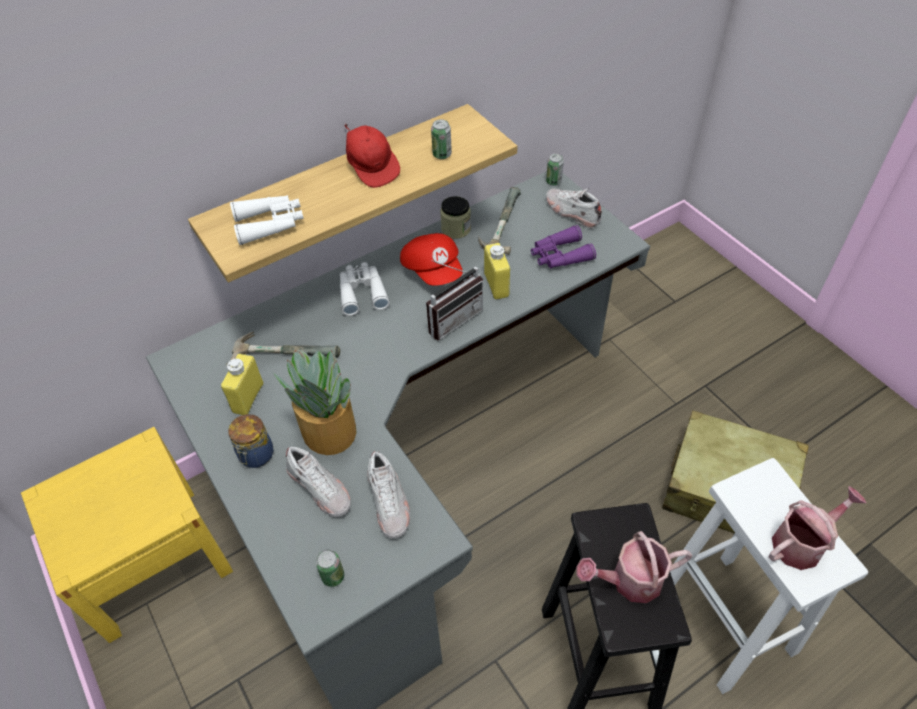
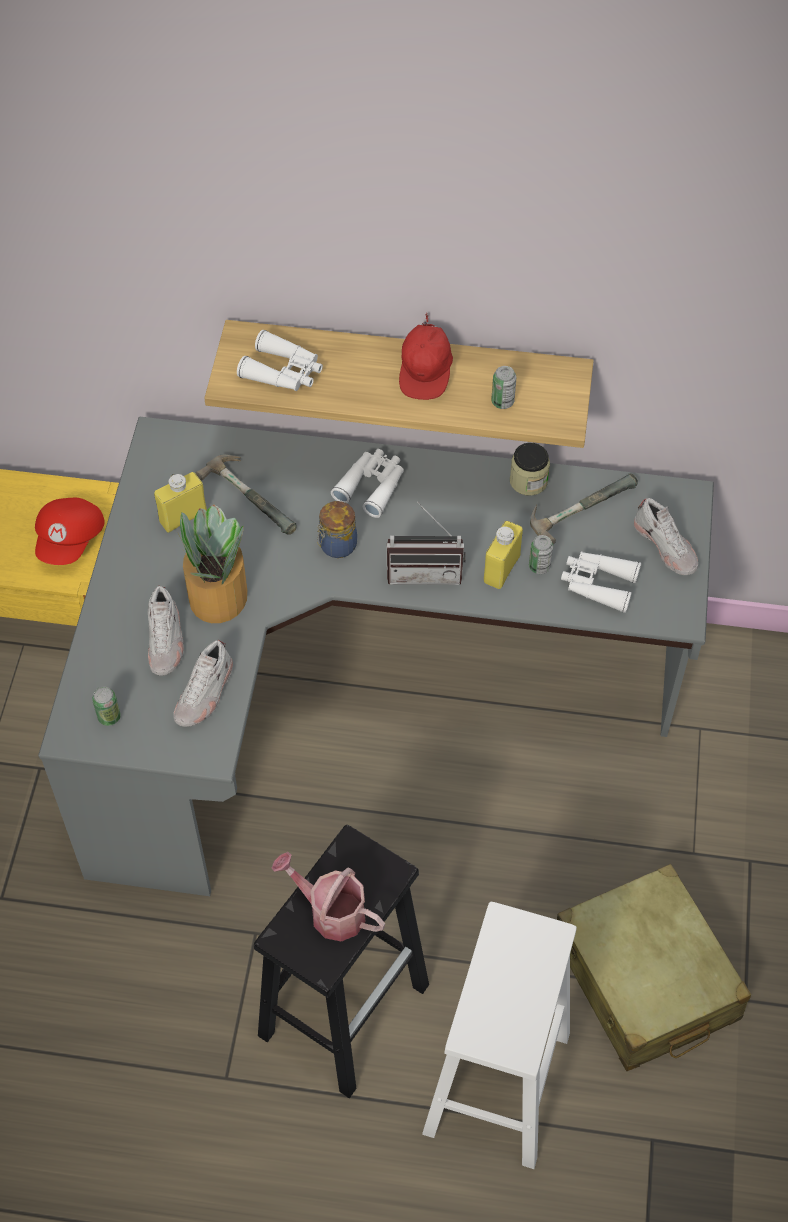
camera: 40 degrees right, 5 degrees up
(256, 456) = (143, 574): jar -> jar (336, 546)
(433, 270) = (460, 510): red cap -> red cap (71, 540)
(553, 181) = (689, 498): can -> can (539, 566)
(559, 256) = (598, 584): purple binoculars -> white binoculars
(571, 212) = (666, 546): white shoe -> white shoe turned 150 degrees clockwise
(803, 542) = (509, 1007): watering can -> none

